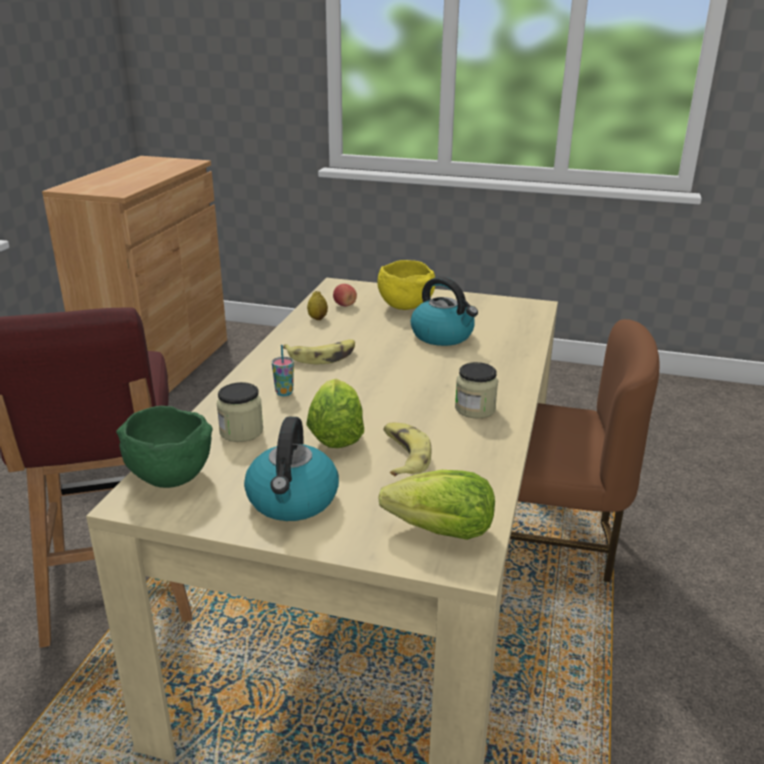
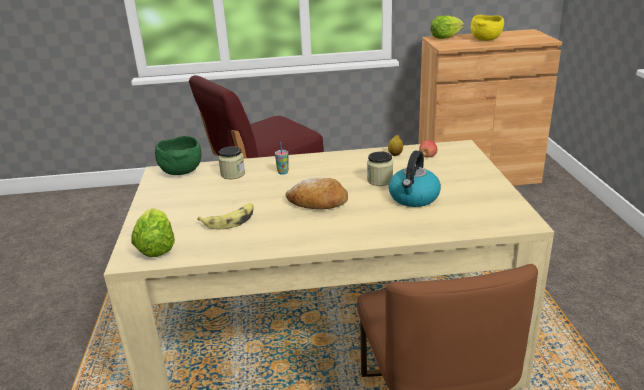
camera: 70 degrees right, 0 degrees up
(293, 500) = (172, 203): kettle -> none
(322, 356) = (339, 170): banana -> none
(335, 435) = (243, 197): lettuce -> lettuce (445, 37)
(404, 306) = (452, 174): yellow bowl -> yellow bowl (486, 40)
(404, 387) = (318, 202): none -> bread
(475, 409) = (305, 231): jar -> jar (380, 180)

